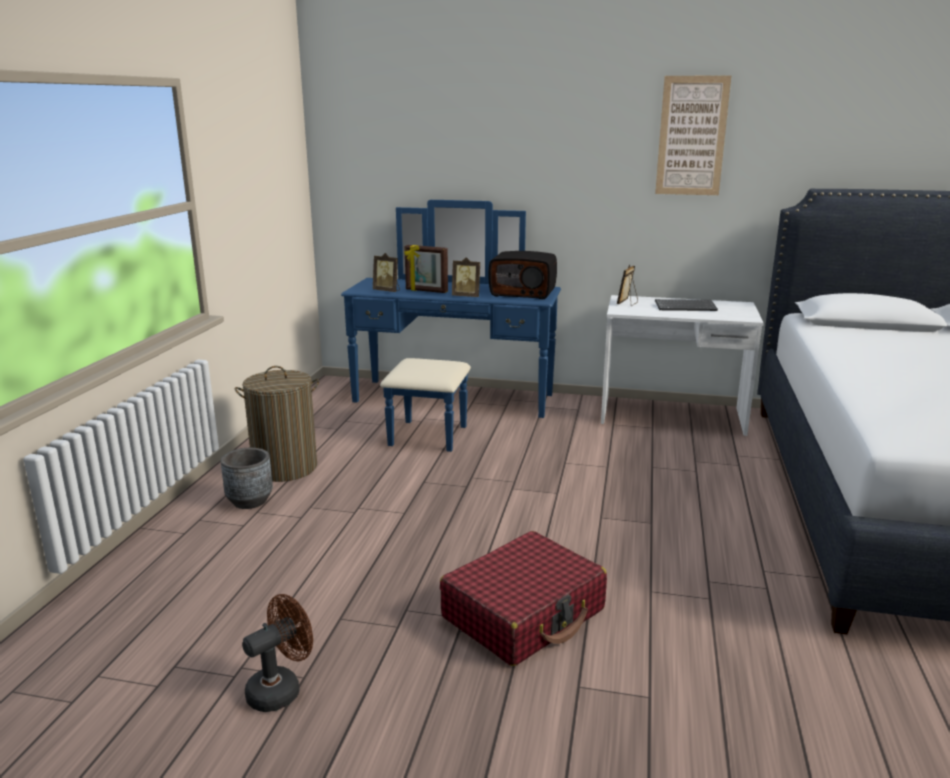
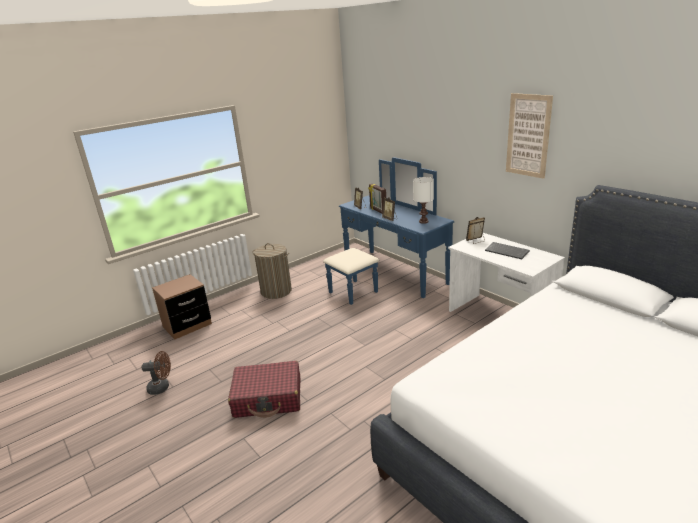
camera: 40 degrees right, 5 degrees up
(168, 571) = (187, 325): none -> brown nightstand
(250, 501) = (245, 304): grey planter -> none
(523, 293) = (424, 221): radio -> white table lamp

